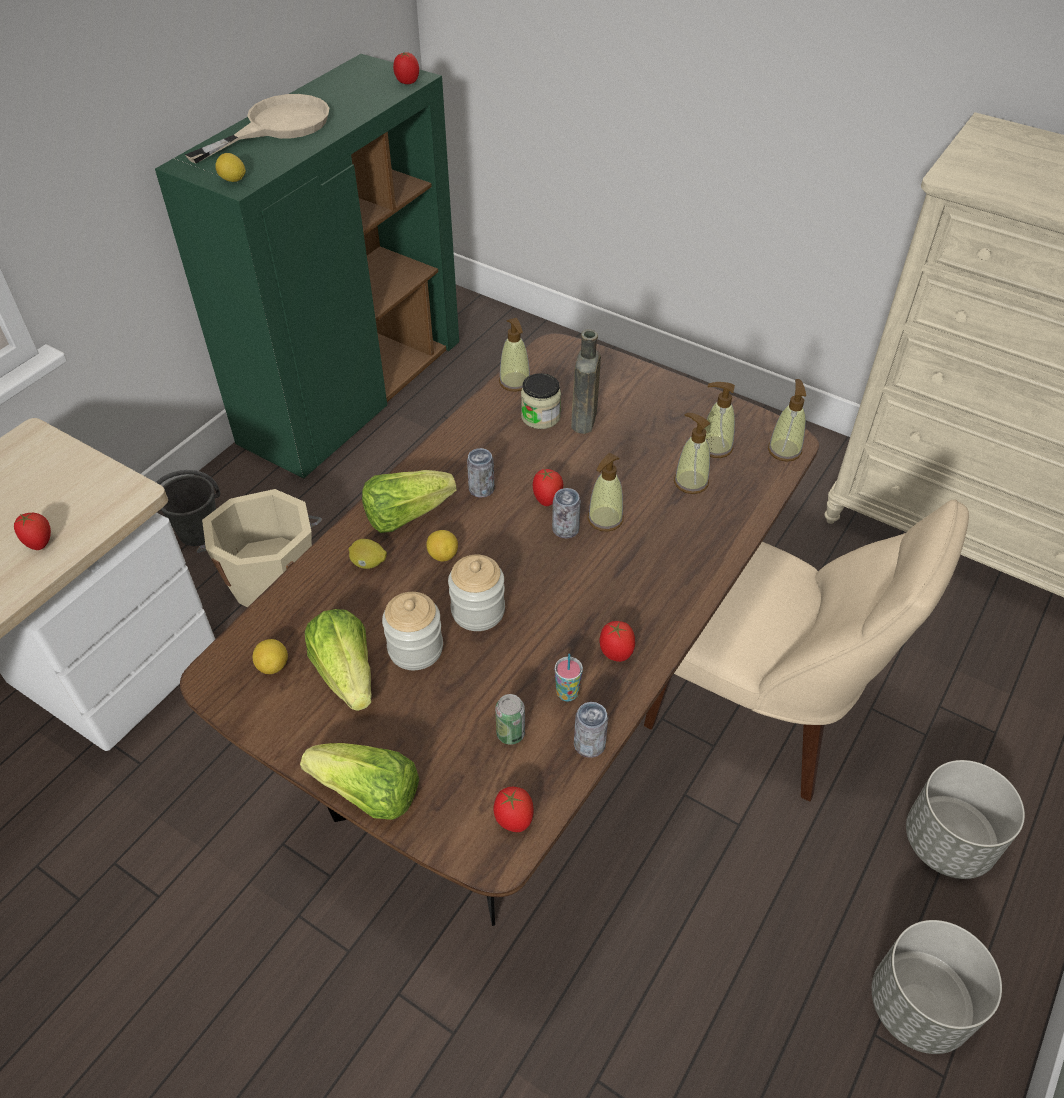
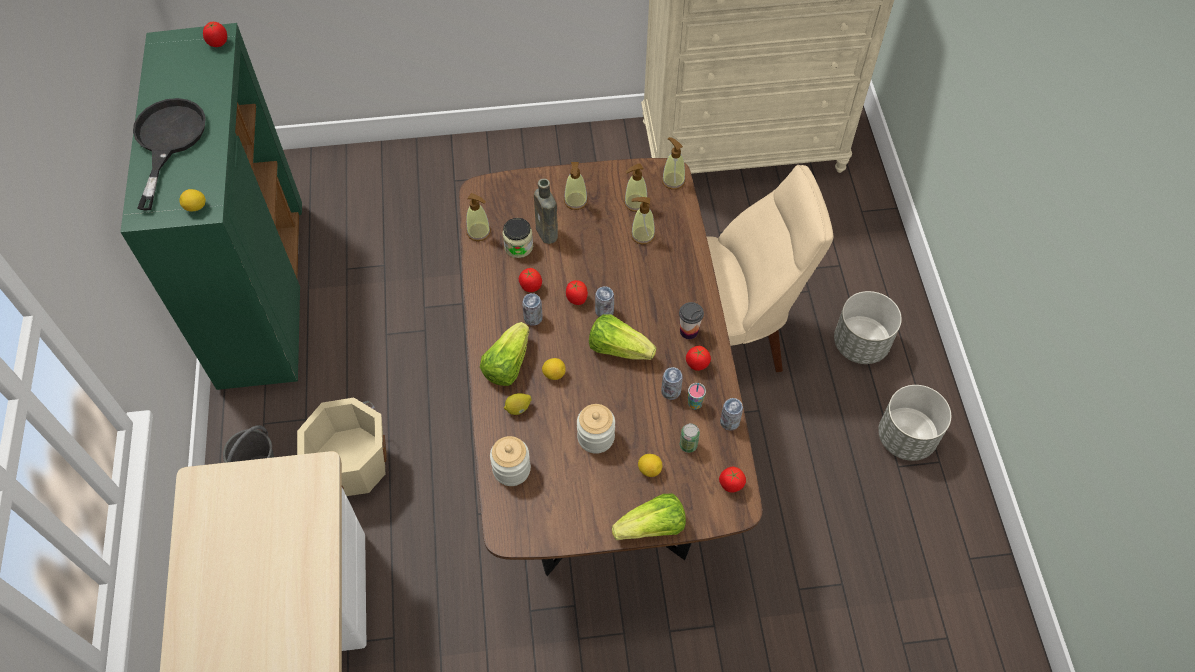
camera: 40 degrees left, 10 degrees up
(40, 543) = (300, 541): tomato -> tomato (530, 287)
(273, 666) = (531, 503): lemon -> lemon (649, 469)
(276, 126) = (168, 141): beige frying pan -> black frying pan
(346, 673) = (574, 477): lettuce -> lettuce (618, 348)
(478, 611) = (606, 392): jar -> jar (511, 469)
(553, 660) = (671, 391): none -> can
(605, 519) = (619, 290): soap dispenser -> soap dispenser (575, 201)
(643, 611) = (689, 331): none -> cup

